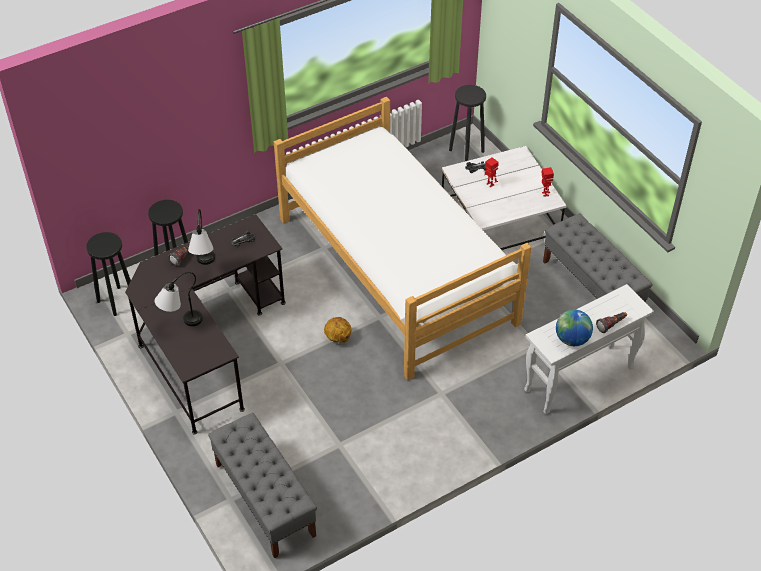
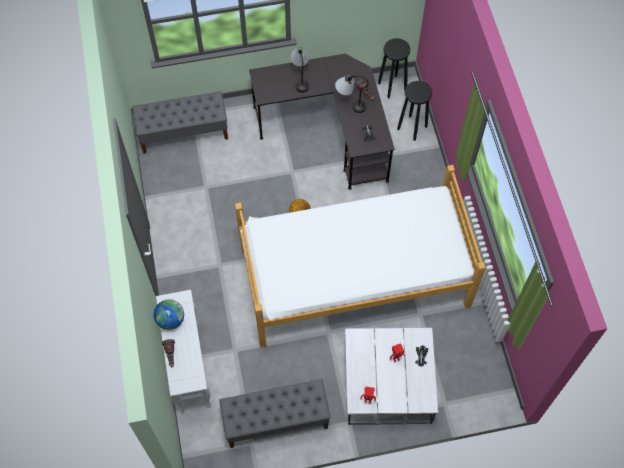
camera: 110 degrees right, 15 degrees up
(466, 151) = (482, 387): black stool -> none

